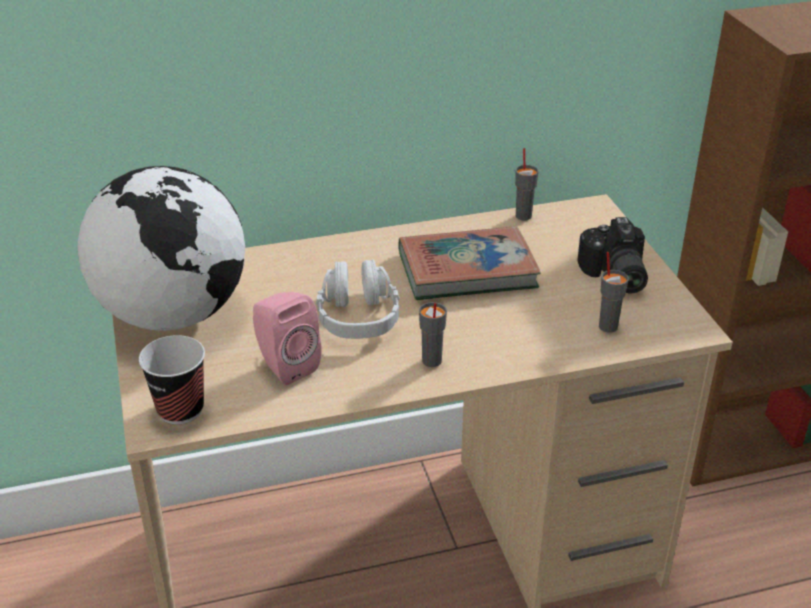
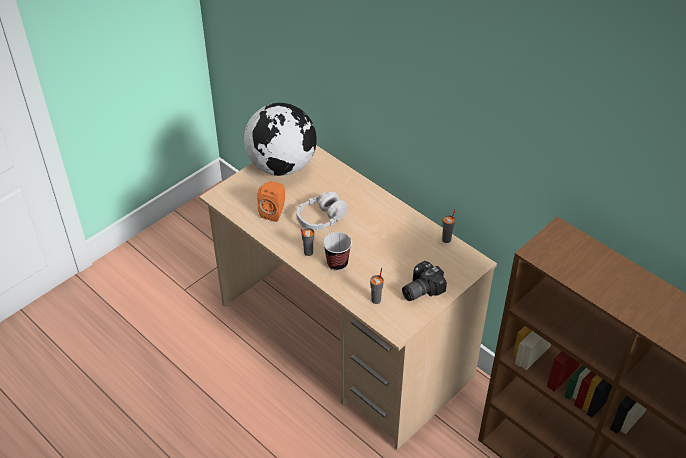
camera: 60 degrees right, 10 degrees up
(180, 410) = (229, 197): cup -> cup (337, 263)
(285, 365) = (274, 212): pink speaker -> orange speaker
(467, 270) = (382, 238): book -> none

